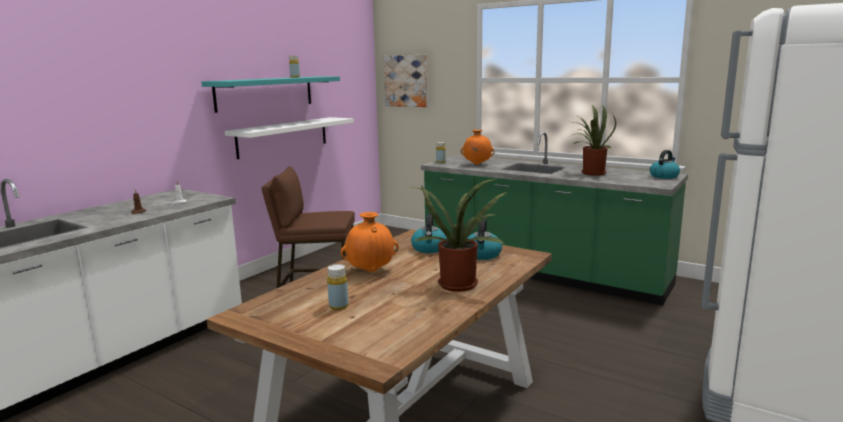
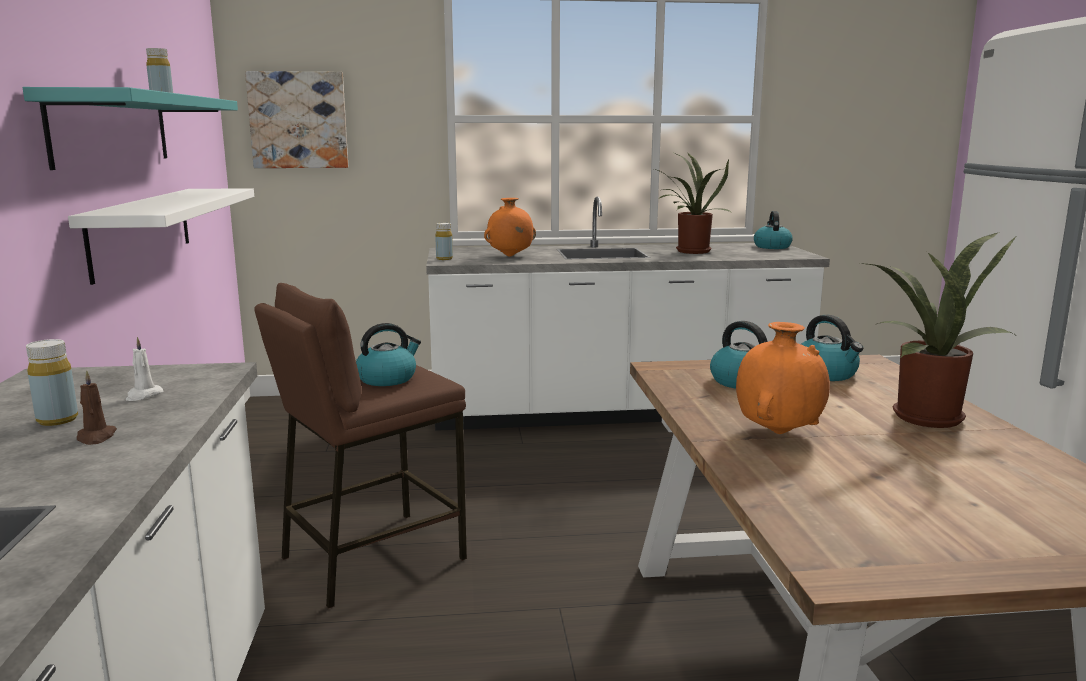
camera: 40 degrees left, 0 degrees up
(320, 217) = (387, 378): none -> kettle
(338, 306) = (911, 496): yellow bottle -> yellow bottle (57, 420)
(541, 272) = (617, 412): green counter -> white counter

